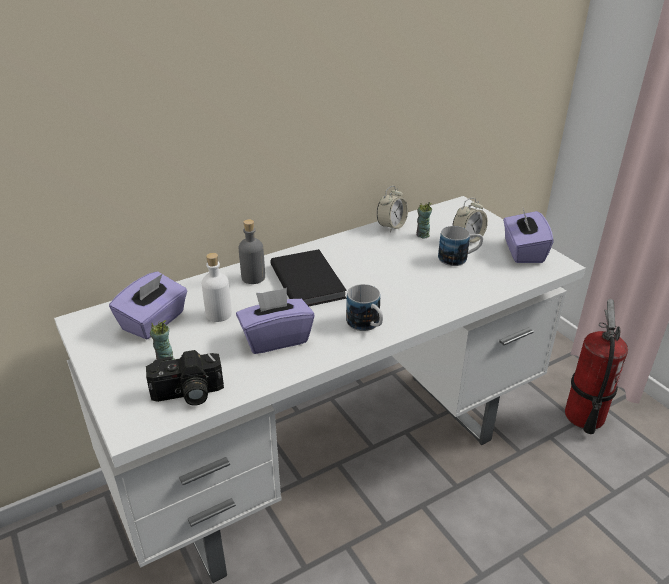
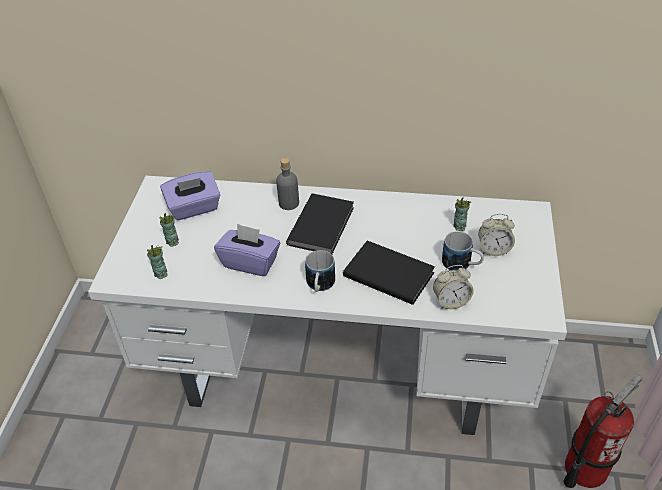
camera: 40 degrees right, 10 degrees up
(187, 394) = (160, 274): camera -> cup
(219, 314) = (236, 223): white bottle -> none
(391, 226) = (443, 205): alarm clock -> alarm clock (451, 301)
(412, 289) = (388, 273): none -> black book
(523, 251) = (528, 286): purple tissue box -> none

